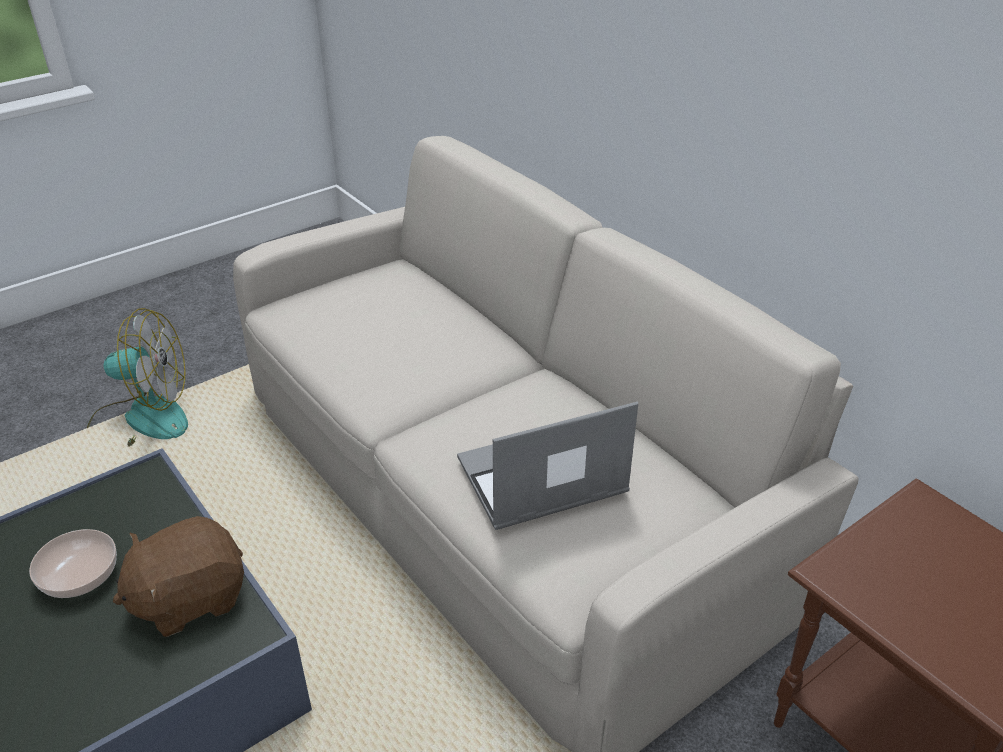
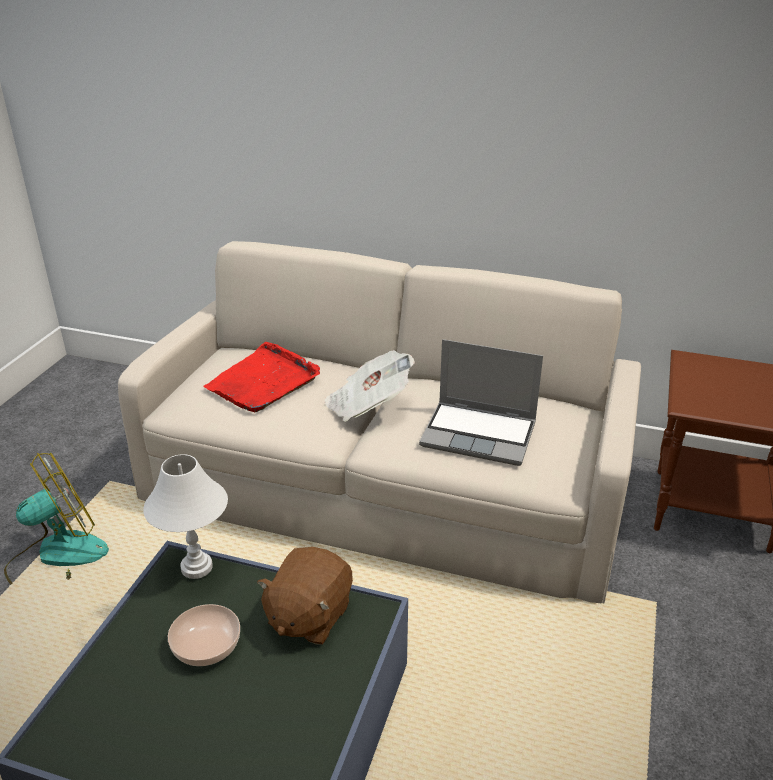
camera: 35 degrees left, 5 degrees down
(155, 489) = (197, 567): none -> white table lamp
(386, 314) = (264, 382): none -> red tray
(461, 386) = (368, 405): none -> newspaper
(540, 480) = (480, 434): laptop -> laptop turned 105 degrees counterclockwise

